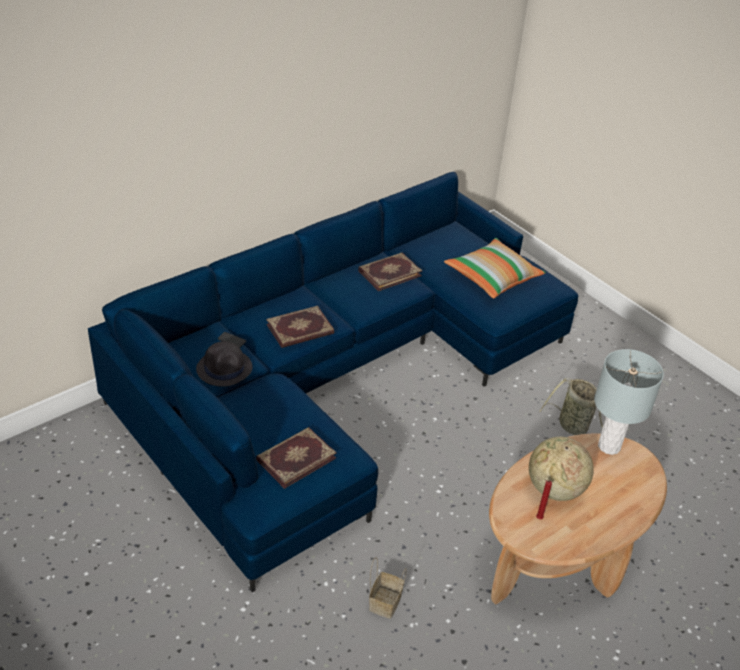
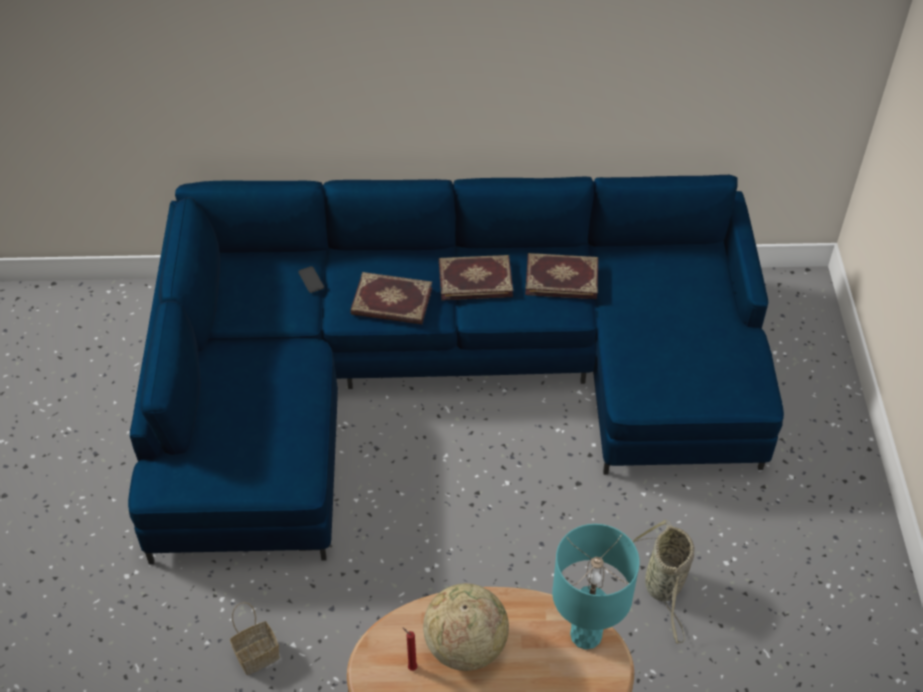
camera: 40 degrees right, 10 degrees up
(225, 368) = (273, 310): black hat -> none
(295, 458) = (244, 450): book -> book (475, 278)
(492, 278) = (684, 343): pillow -> none
(608, 446) = (585, 635): grey table lamp -> turquoise table lamp

